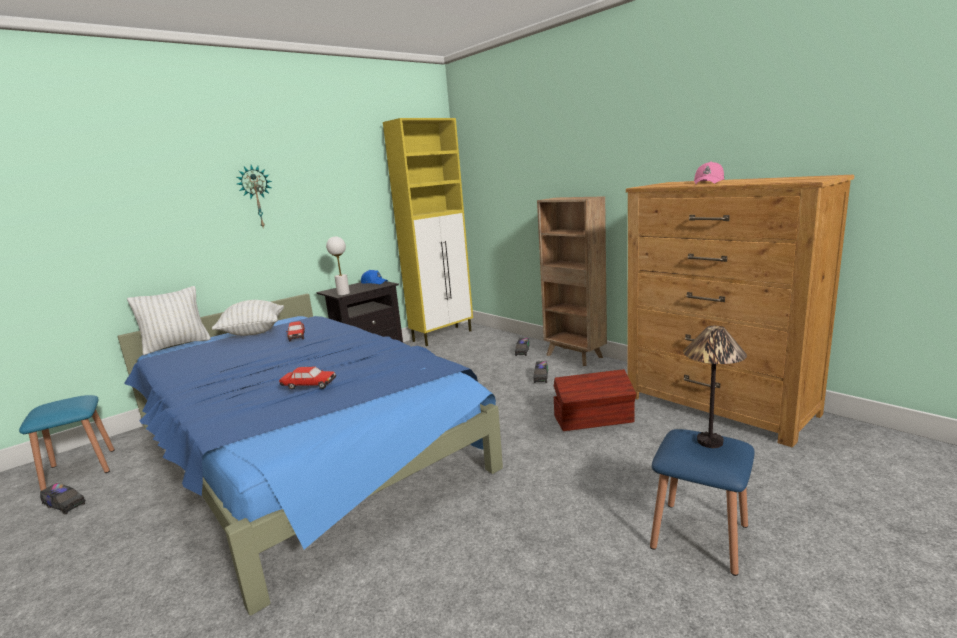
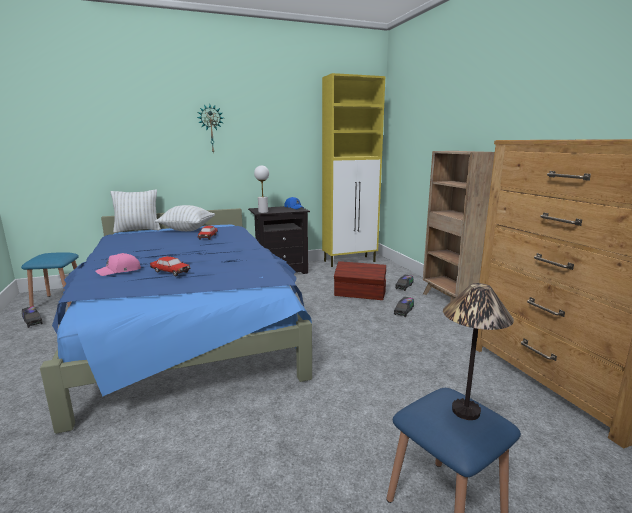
camera: 20 degrees right, 0 degrees up
(594, 419) = (424, 359): brown storage box -> brown storage box (360, 294)
(709, 182) = (585, 139): pink cap -> pink cap (120, 271)

